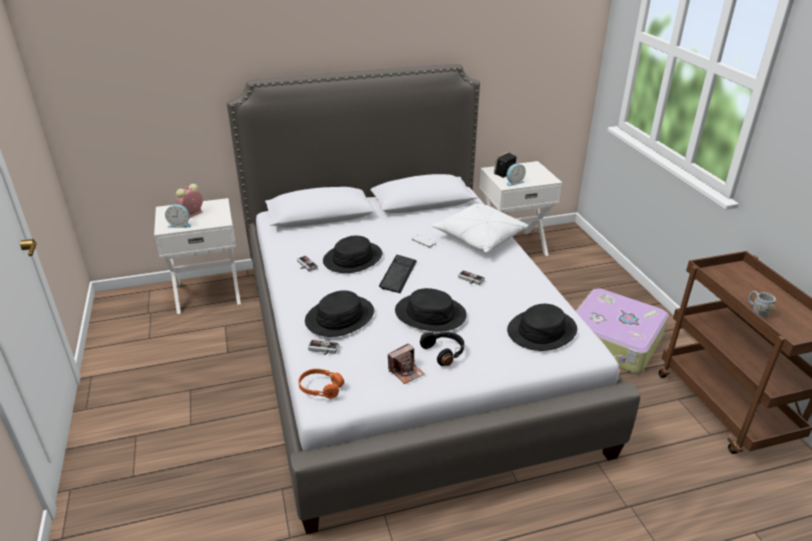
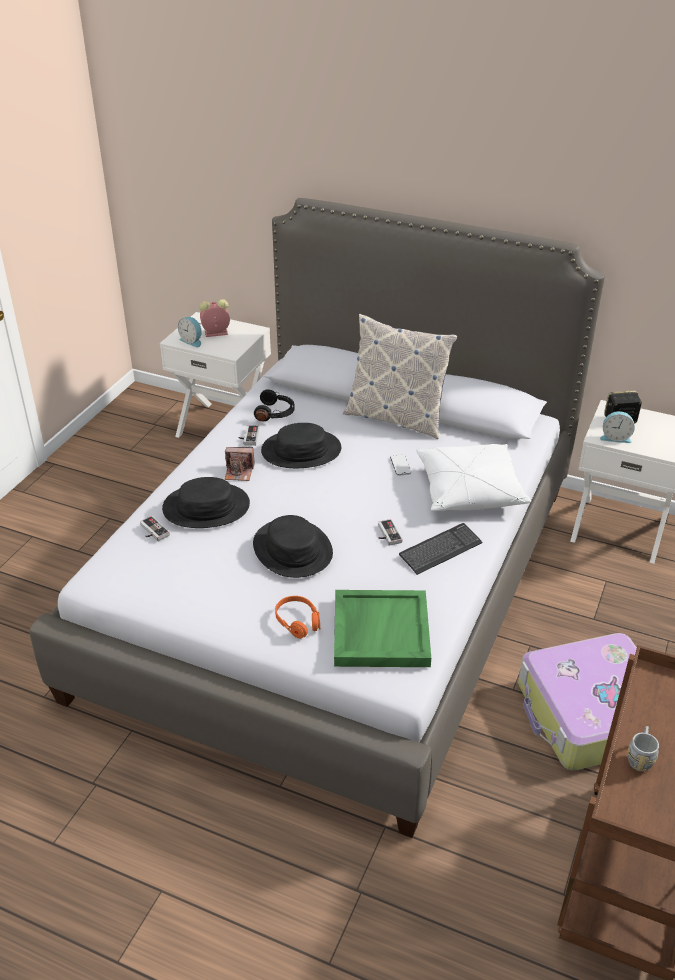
camera: 40 degrees right, 5 degrees up
(321, 388) = (106, 566): orange headphones -> orange headphones (298, 621)
(384, 218) = (396, 418): none -> pillow
(398, 275) = (320, 491): keyboard -> keyboard (440, 550)
(406, 371) = (193, 594): camera -> camera (239, 472)
(444, 352) = (253, 596): black headphones -> black headphones (275, 413)
(541, 330) = (380, 631): black hat -> green tray

